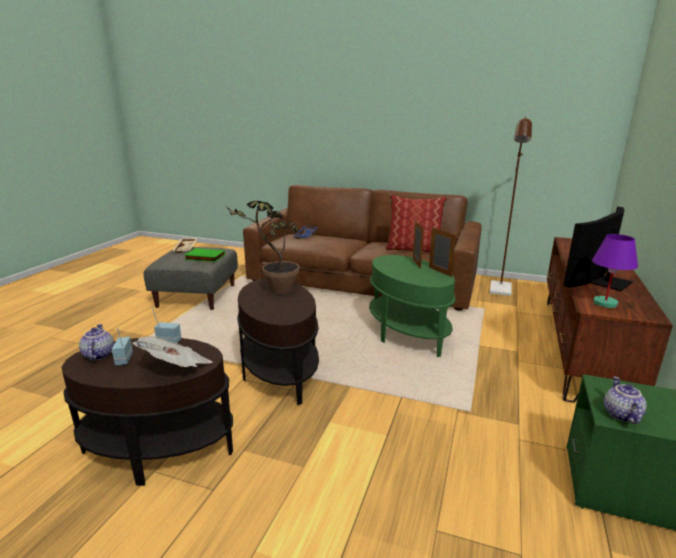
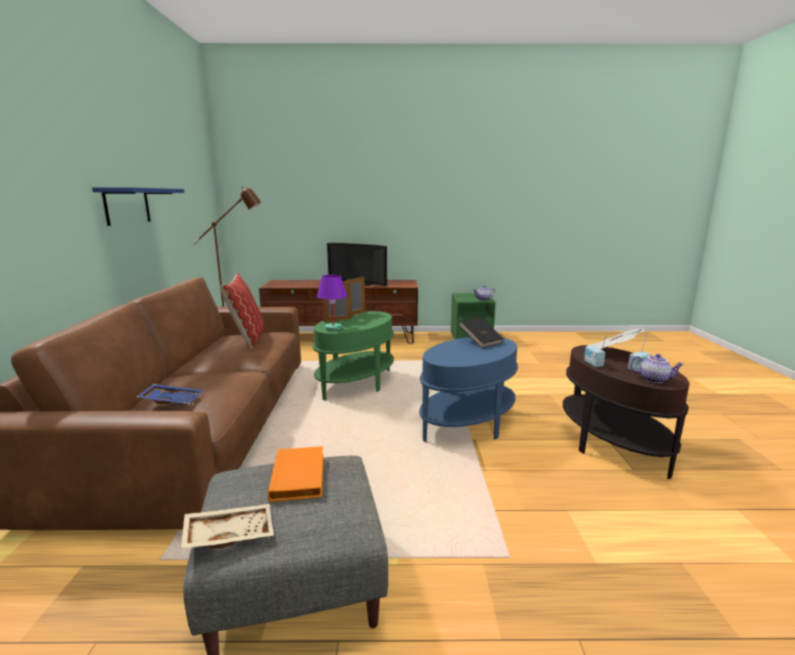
camera: 110 degrees left, 5 degrees down
(98, 355) = (654, 379): teapot -> teapot turned 120 degrees counterclockwise
(204, 258) = (300, 477): green book -> orange book
(273, 290) = (456, 353): potted plant -> none
(280, 372) = (467, 424): brown side table -> blue side table
(293, 307) = (480, 341): none -> black book
(429, 129) = (127, 206): none -> blue shelf
(604, 303) = (399, 284): purple table lamp -> purple table lamp (333, 328)

